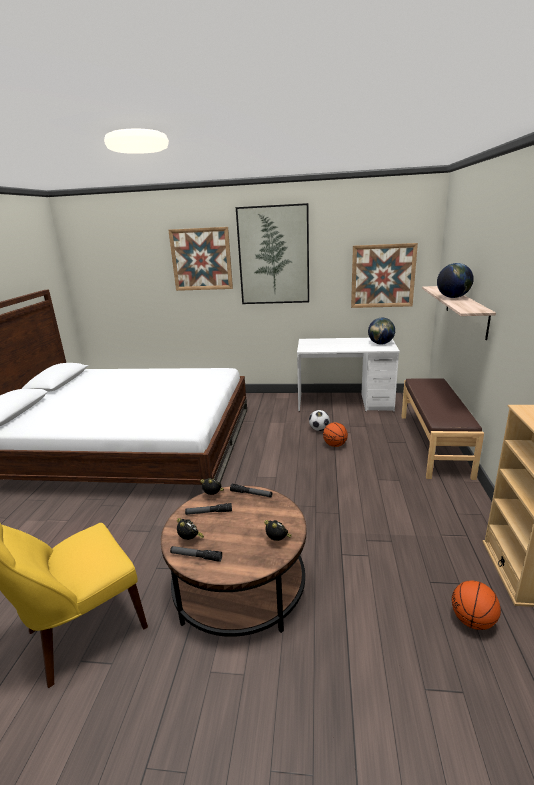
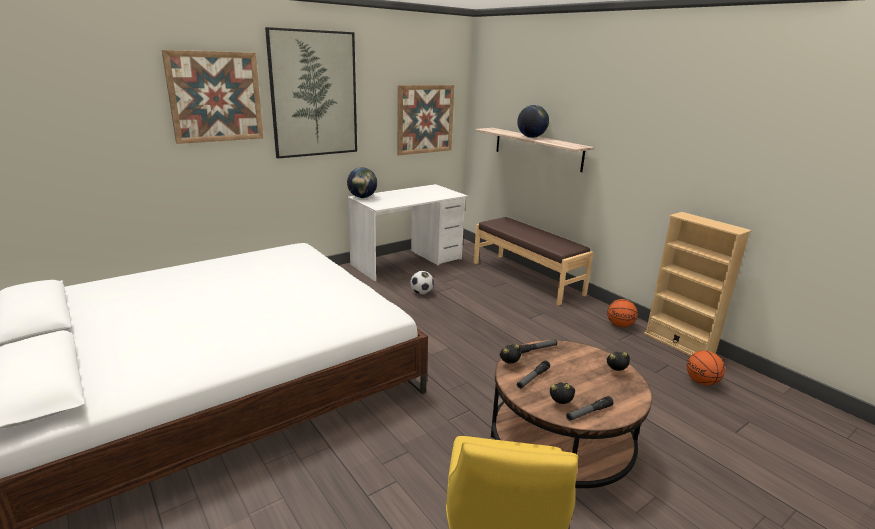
camera: 45 degrees left, 0 degrees up
(335, 445) = (456, 302): basketball -> basketball (620, 325)
(380, 344) = (439, 191): globe -> globe (362, 197)

